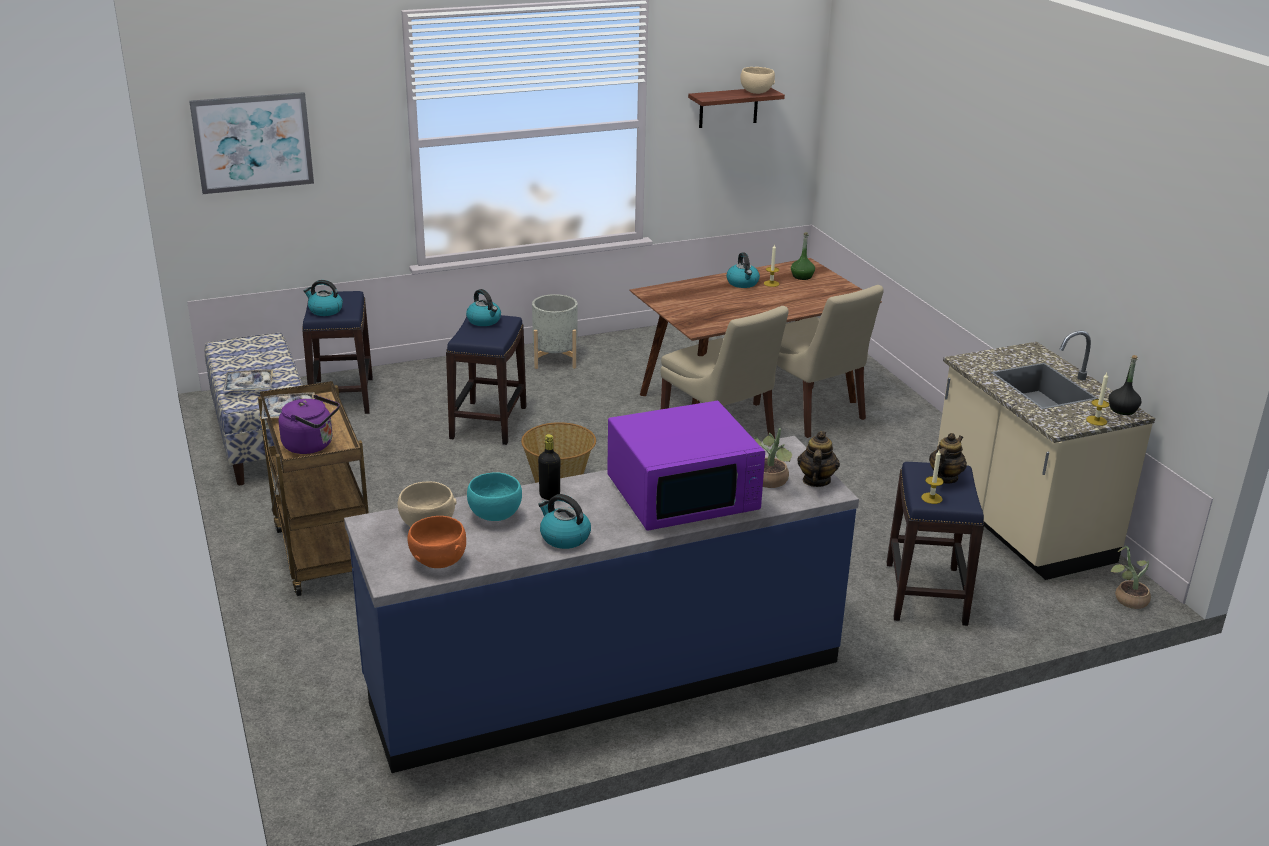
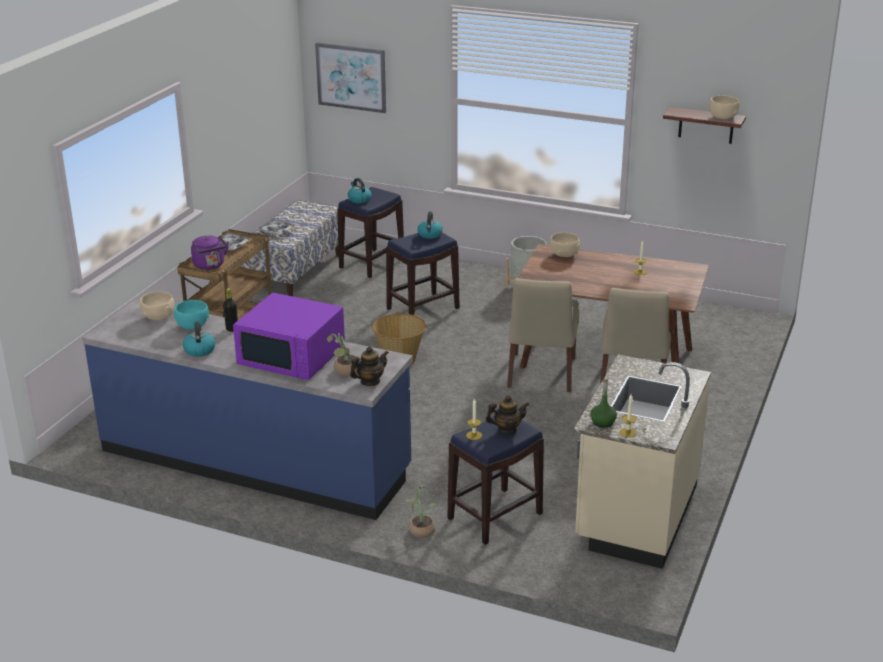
camera: 45 degrees right, 0 degrees up
(438, 560) = (132, 334): orange bowl -> none
(675, 291) = (564, 254): none -> beige bowl
(743, 283) = (620, 265): kettle -> none
(802, 276) = (672, 275): green bottle -> green bottle (602, 422)
(1122, 410) = (663, 435): black bottle -> none
(1126, 599) = (620, 589): potted plant -> potted plant (421, 529)

